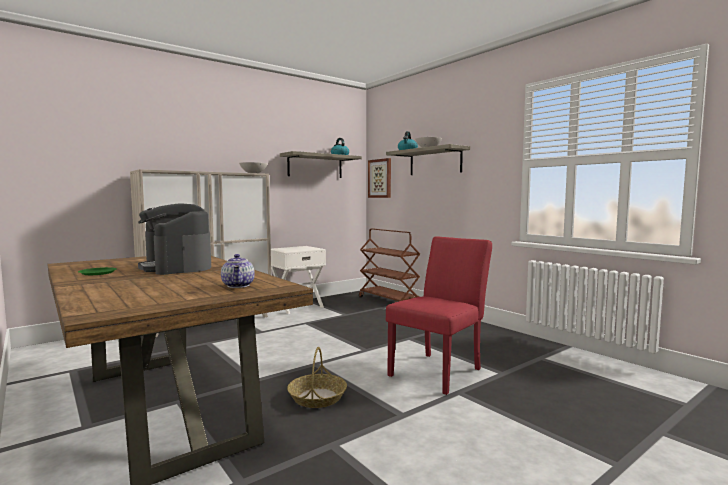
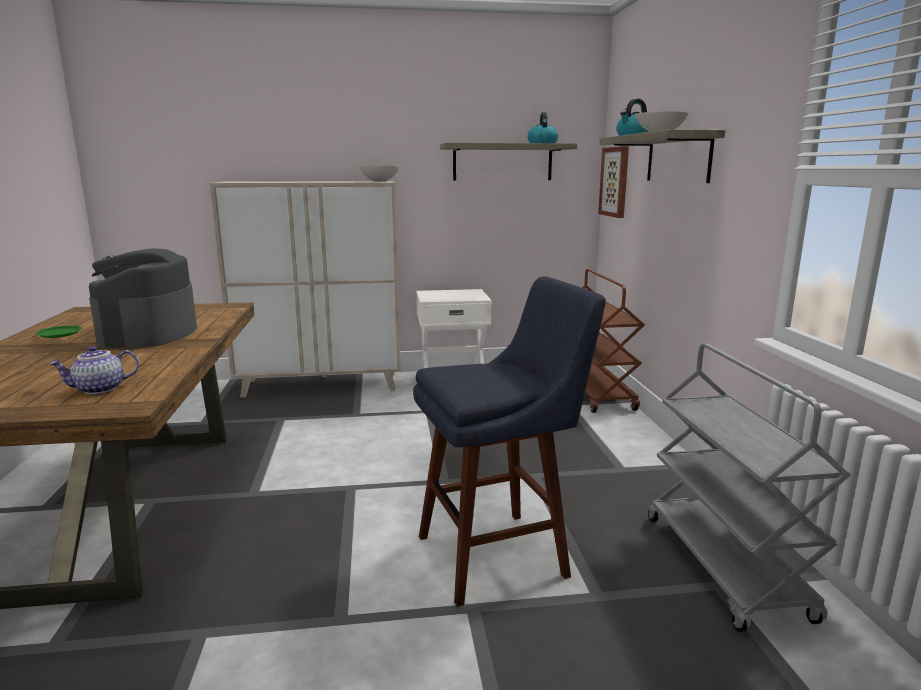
camera: 30 degrees right, 10 degrees up
(239, 285) = (99, 389): teapot -> teapot turned 45 degrees clockwise
(317, 397) = (282, 546): basket -> none
(439, 370) = (501, 553): red chair -> blue stool
(535, 351) = (725, 567): none -> grey cart

